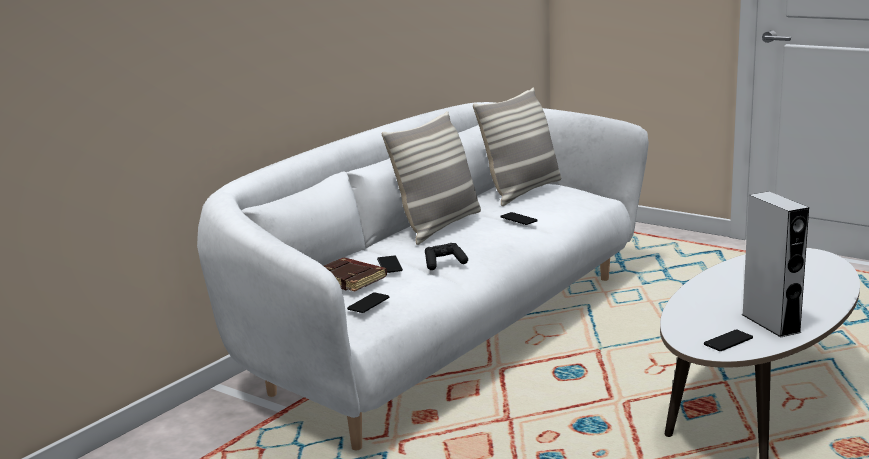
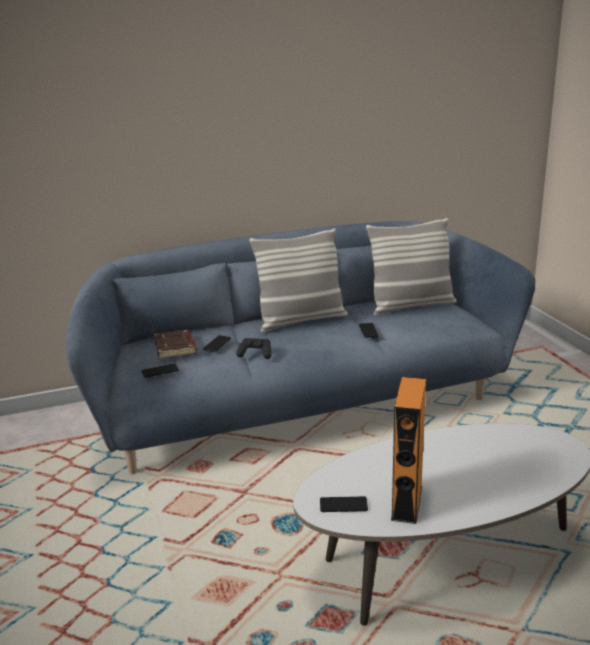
camera: 35 degrees right, 5 degrees up
(441, 336) = (298, 405): white sofa -> blue sofa
(770, 323) = (407, 502): grey speaker -> orange speaker

